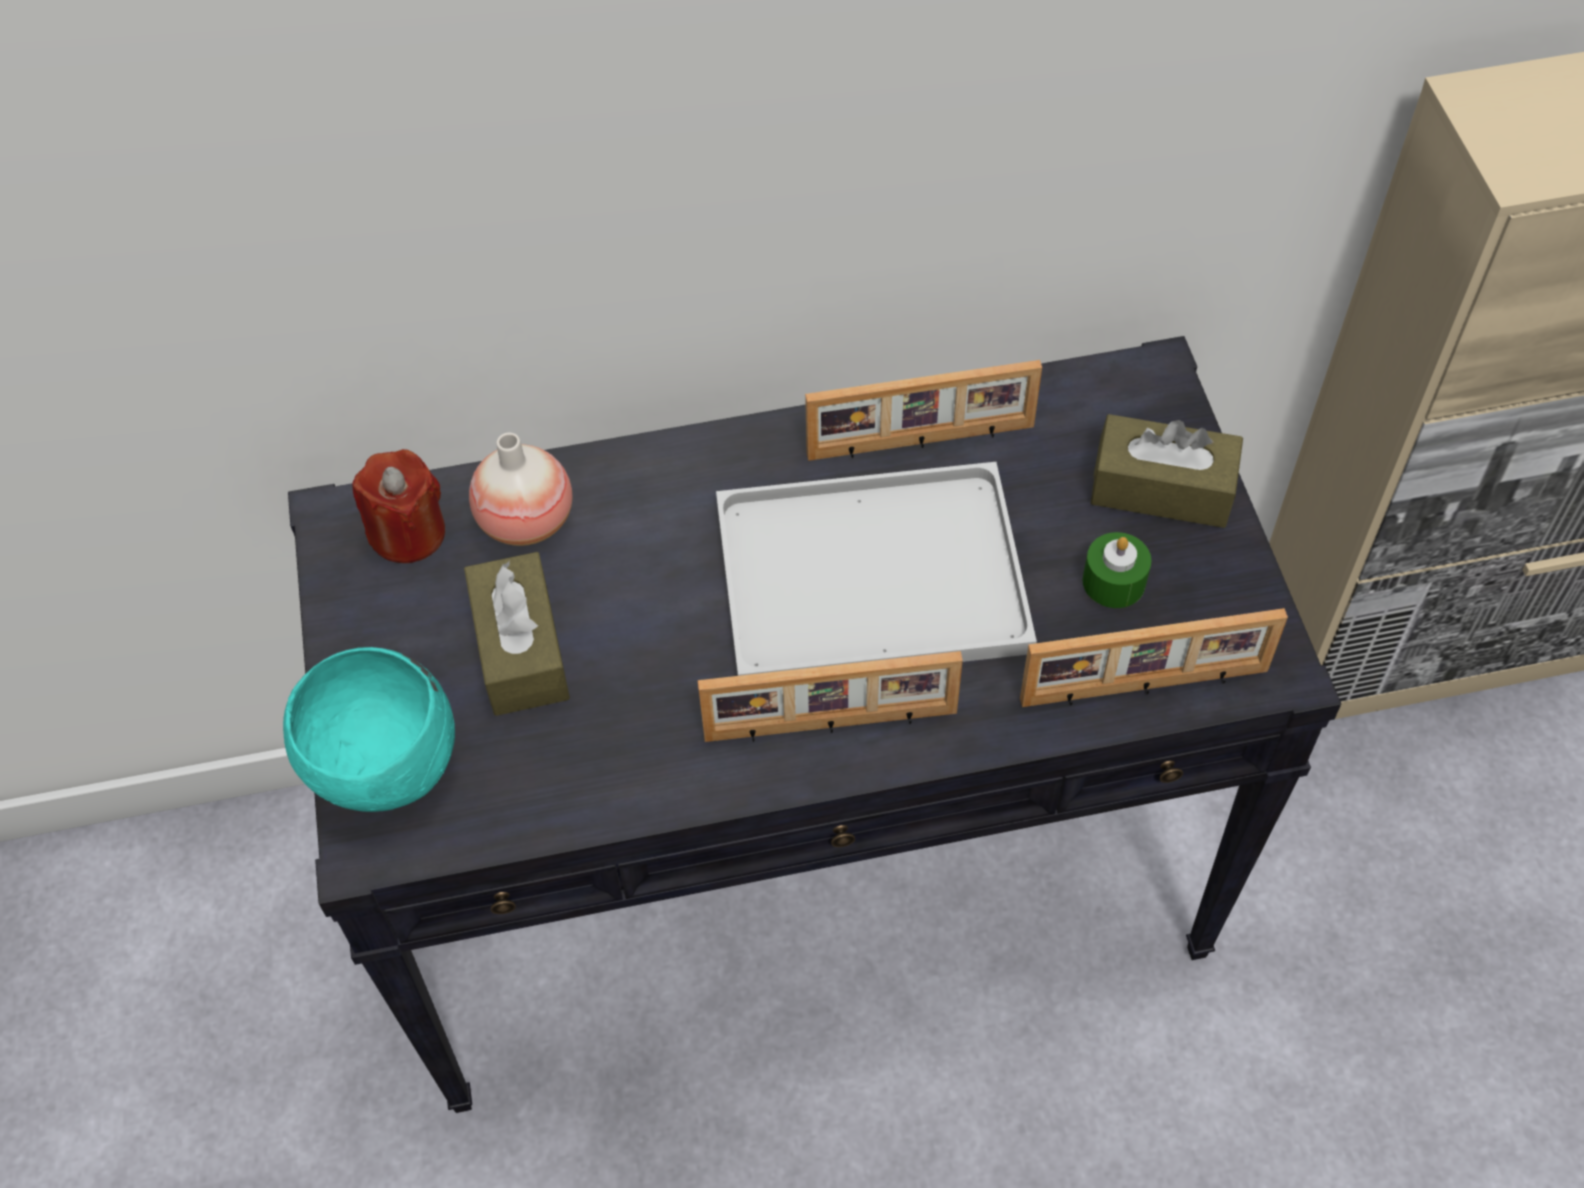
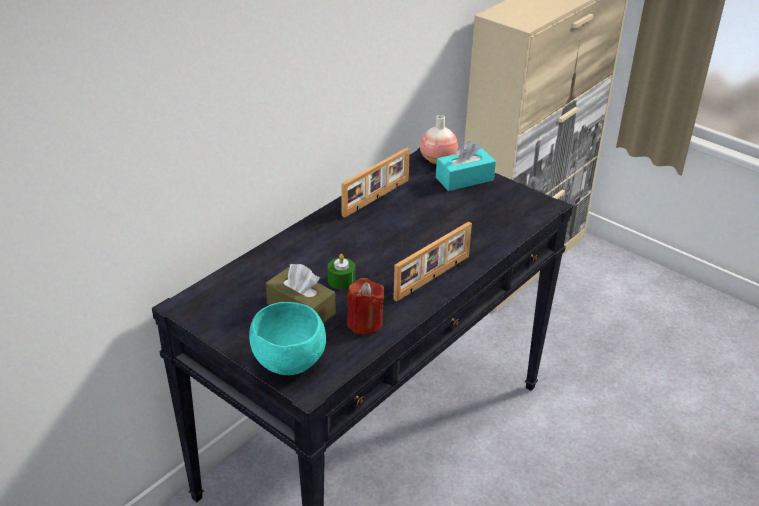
camera: 40 degrees left, 20 degrees down
(408, 533) = (218, 297): red candle -> red candle (365, 323)
(526, 521) = (261, 274): vase -> vase (437, 160)
(877, 573) = (401, 235): white tray -> none
(1114, 581) = (477, 206): green candle -> green candle (341, 280)
(1145, 688) = (516, 225): picture frame -> none
(1161, 488) = (464, 179): brown tissue box -> turquoise tissue box

